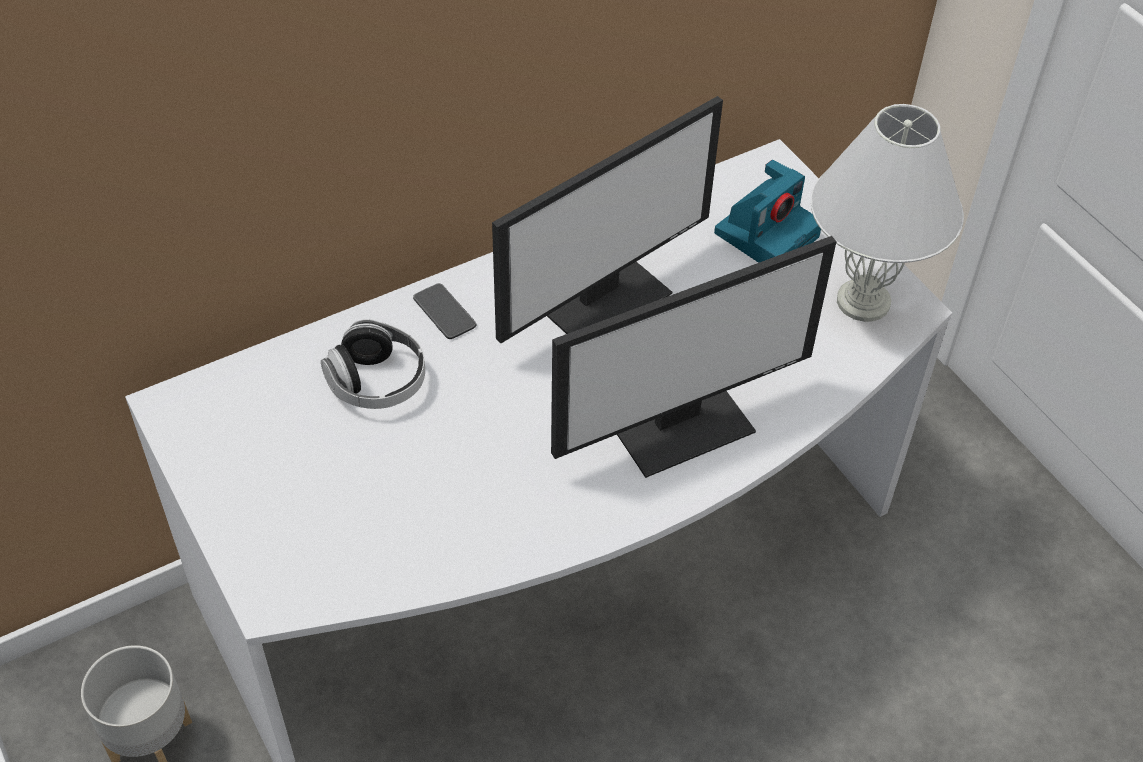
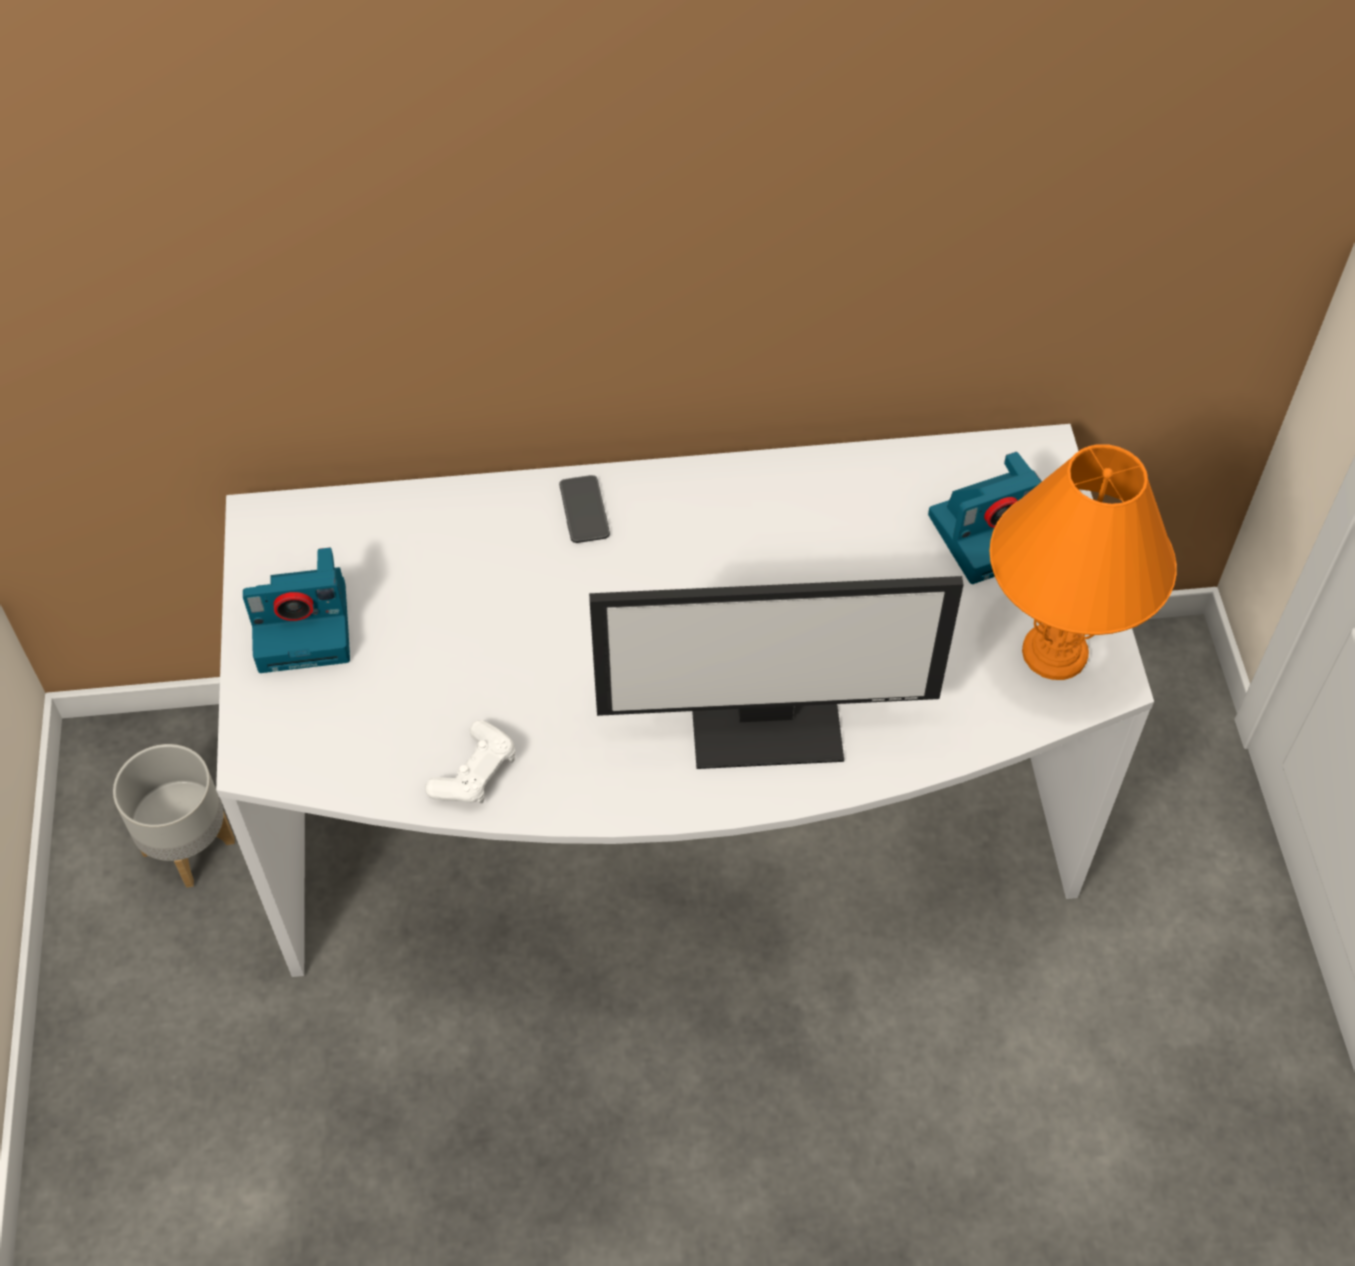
camera: 25 degrees right, 5 degrees up
(255, 478) = (305, 626): none -> camera
(377, 382) = (476, 565): headphones -> none
(466, 544) = (474, 773): none -> white game controller
(604, 298) = (763, 550): monitor -> none
(863, 300) = (1055, 651): white table lamp -> orange table lamp

